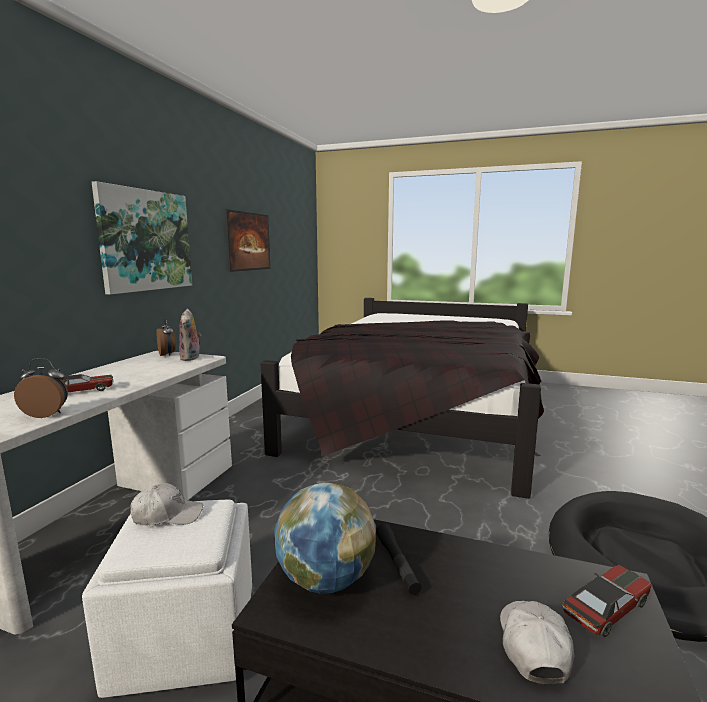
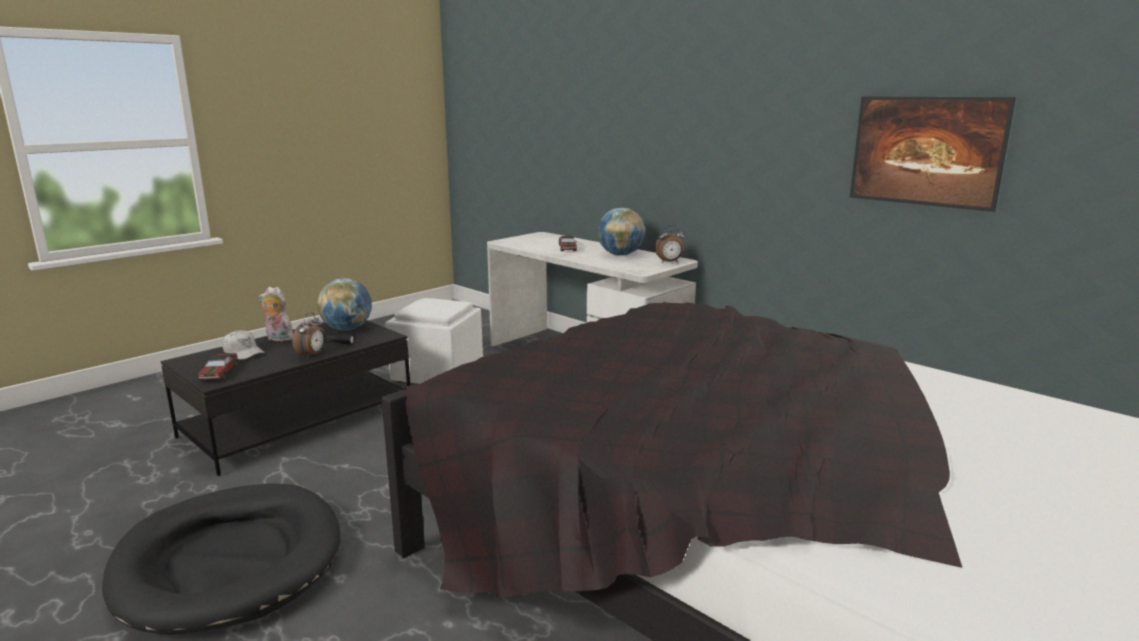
camera: 115 degrees right, 5 degrees up
(47, 414) = (523, 245): alarm clock -> alarm clock (312, 355)
(130, 369) = (620, 255): none -> globe
(145, 240) = (710, 142): picture -> none
(167, 515) = (448, 304): white cap -> none
(191, 358) = (645, 267): plush toy -> plush toy (278, 339)

